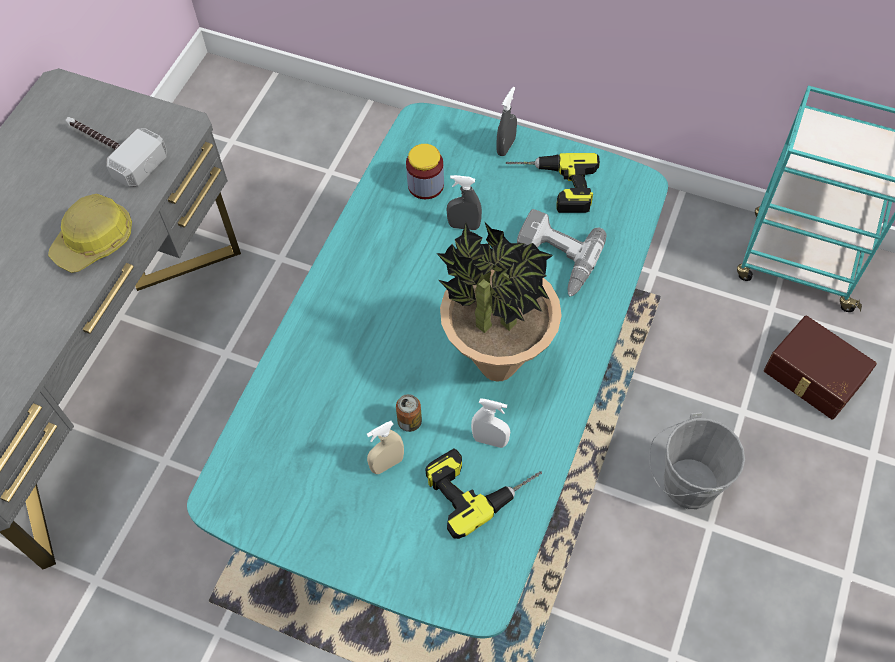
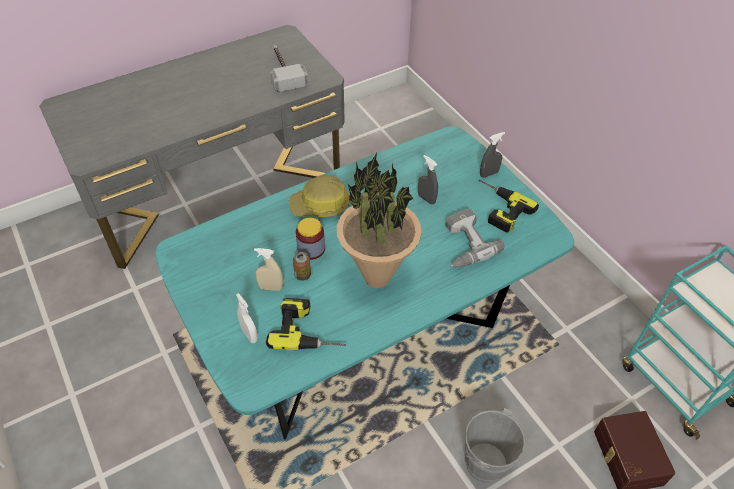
camera: 35 degrees right, 10 degrees down
(95, 241) = (237, 105): hard hat -> hard hat (320, 205)
(425, 185) = (424, 168): jar -> jar (311, 249)
(490, 440) = (336, 312): white spray bottle -> white spray bottle (249, 335)

